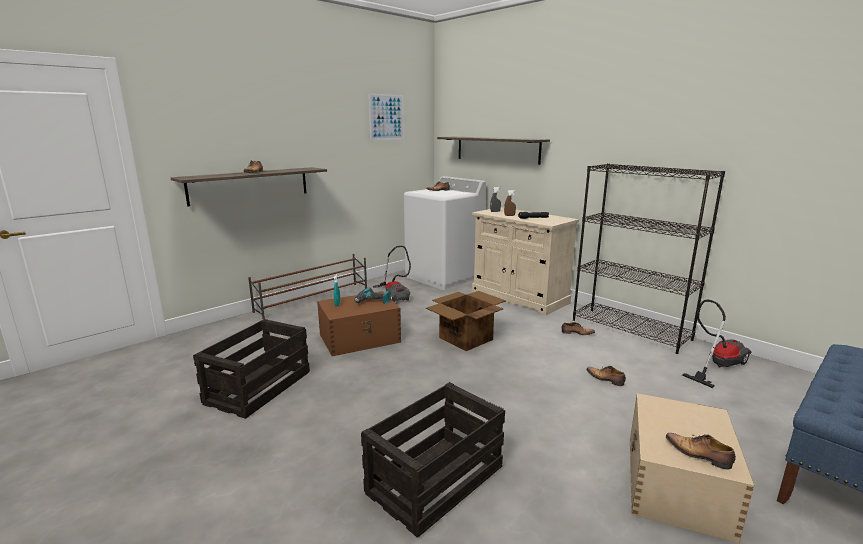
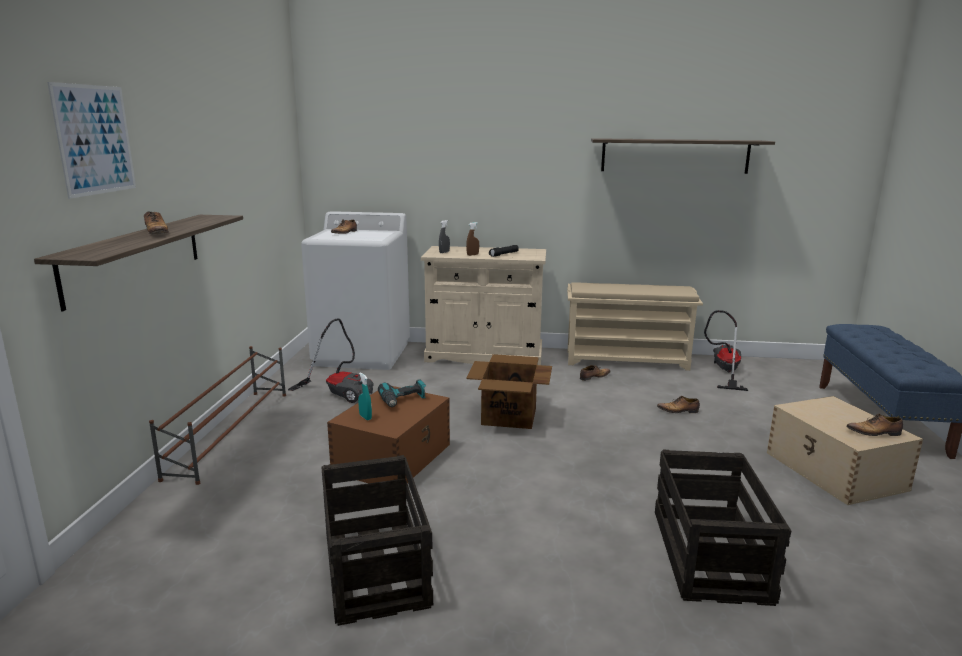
camera: 40 degrees left, 0 degrees up
(386, 117) = (261, 127): picture -> picture (95, 140)
(497, 149) = (418, 170): shelf -> shelf (674, 156)
(631, 330) = (627, 360): black bookcase -> beige shoe rack

